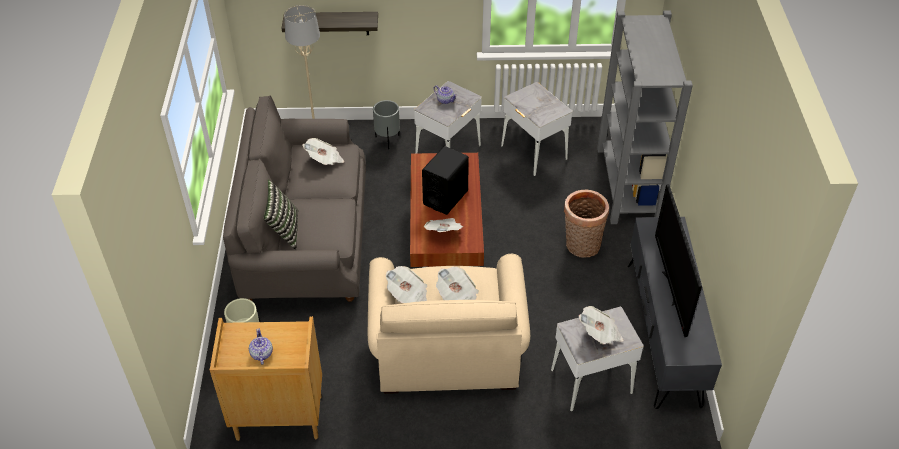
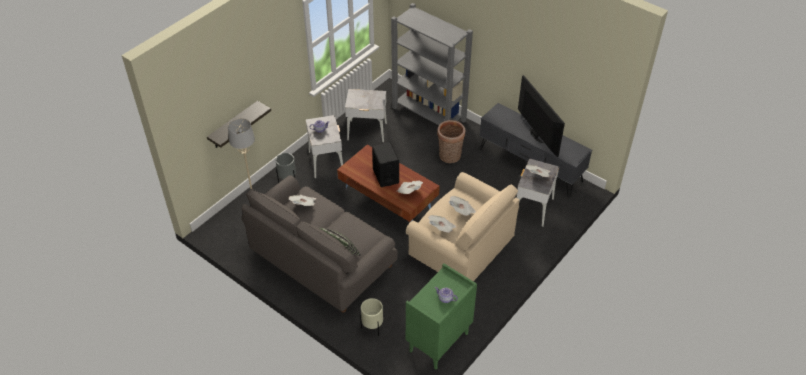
camera: 50 degrees left, 0 degrees up
(278, 417) = (438, 342): brown cabinet -> green cabinet
(671, 288) = (535, 135): television -> television turned 150 degrees counterclockwise

